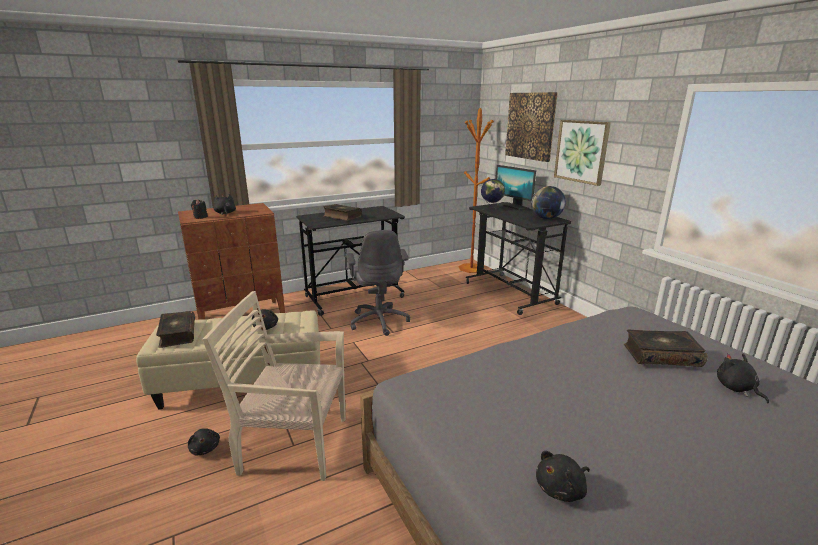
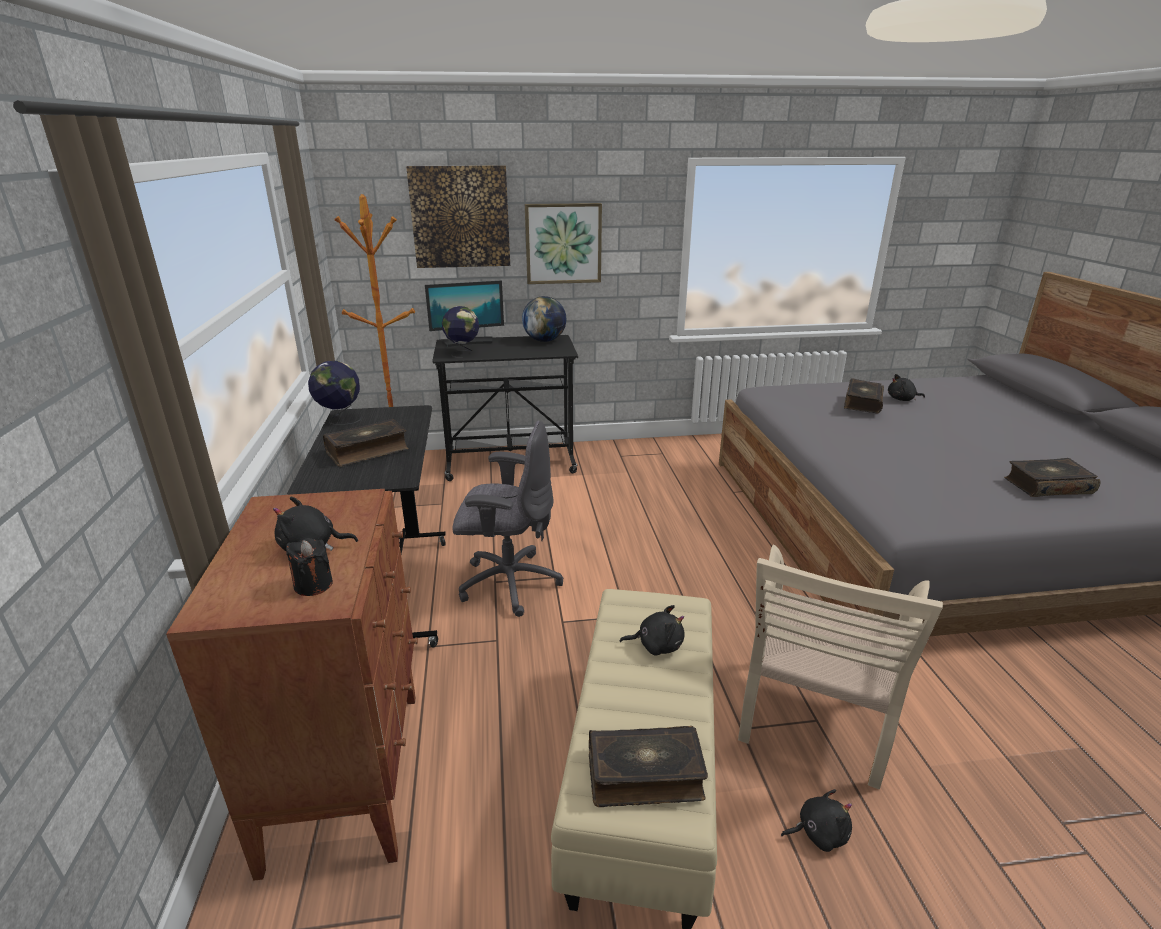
camera: 70 degrees left, 5 degrees up
(372, 208) = (340, 420): none -> globe
(562, 489) = (1047, 486): black plush toy -> book

